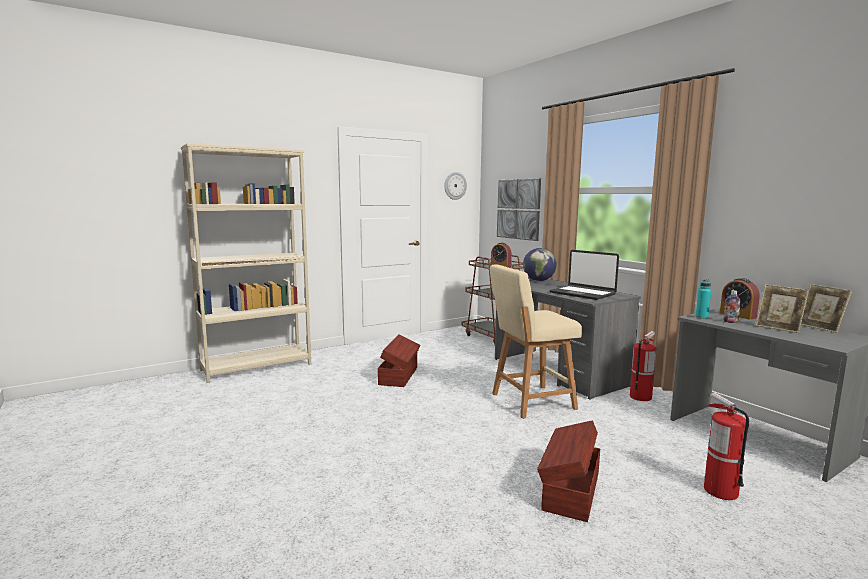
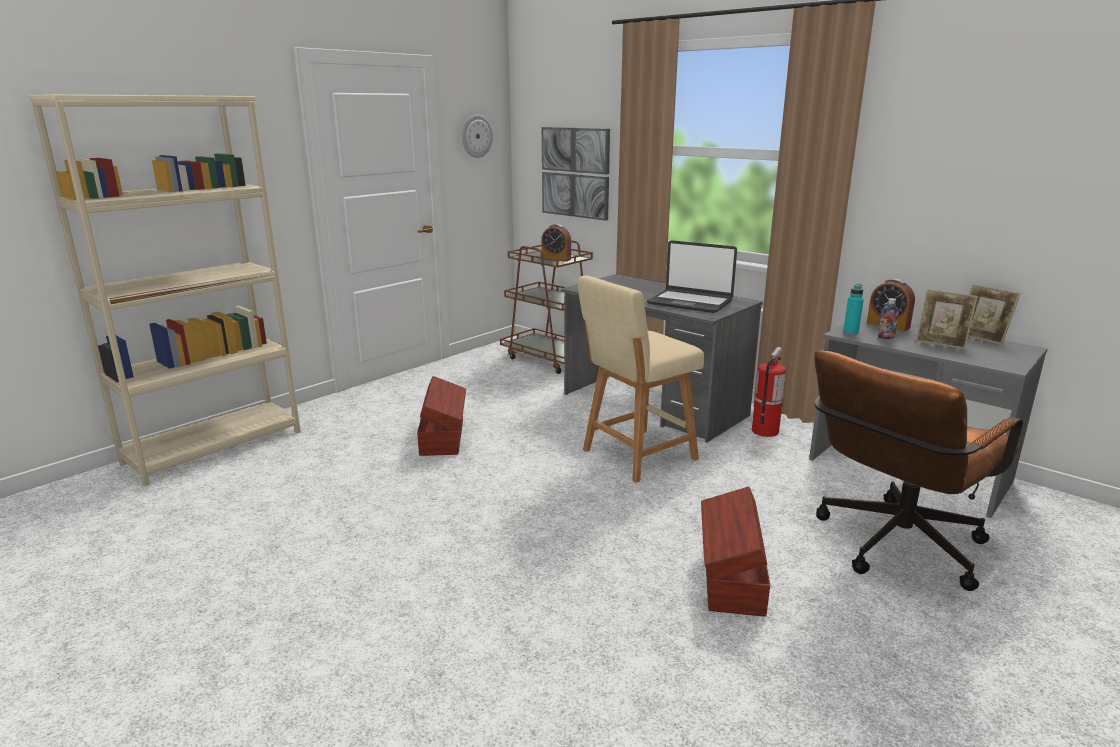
camera: 15 degrees left, 10 degrees up
(538, 280) = (619, 281): globe -> none
(720, 491) = (891, 548): fire extinguisher -> brown office chair

